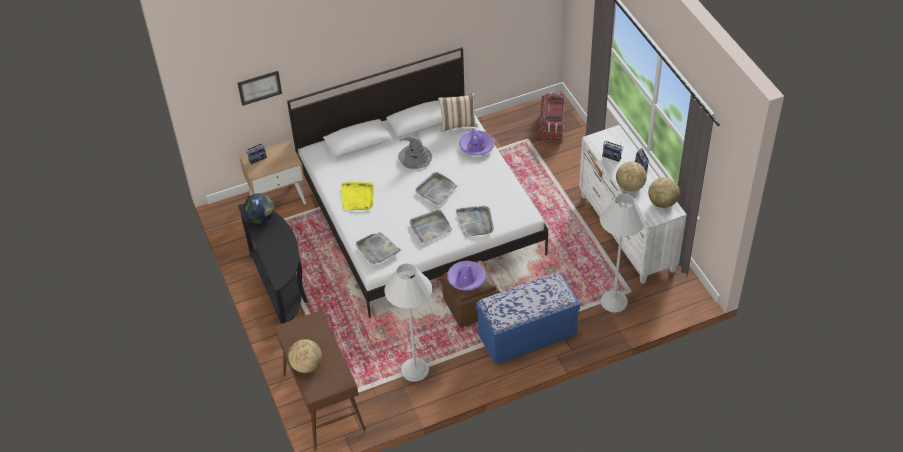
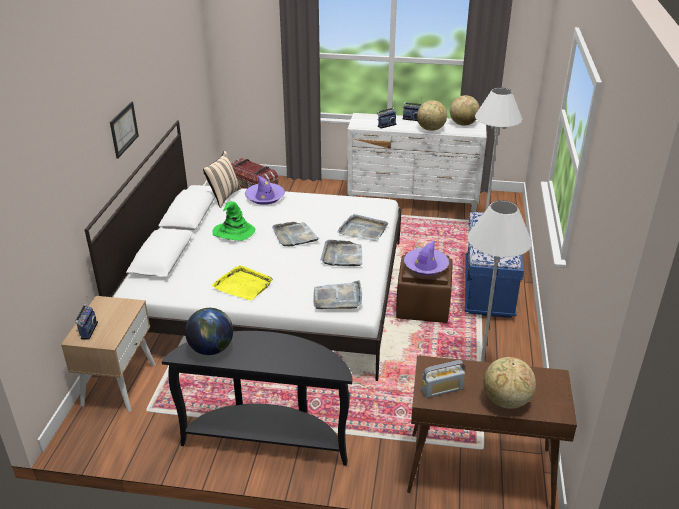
camera: 60 degrees left, 15 degrees down
(259, 87) = (54, 218): picture -> picture (123, 129)
(297, 333) = (442, 389): none -> radio
(415, 157) = (233, 232): grey hat -> green hat

